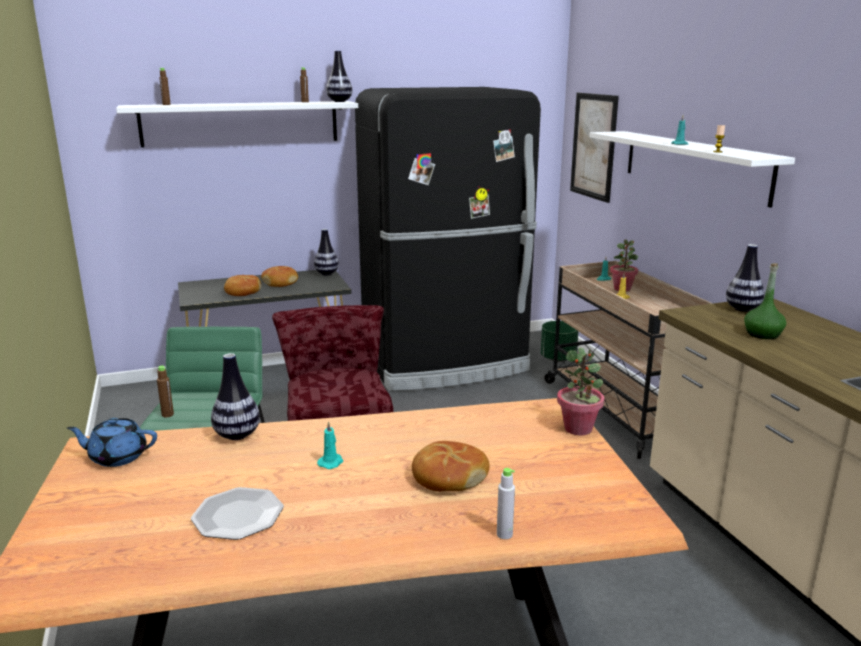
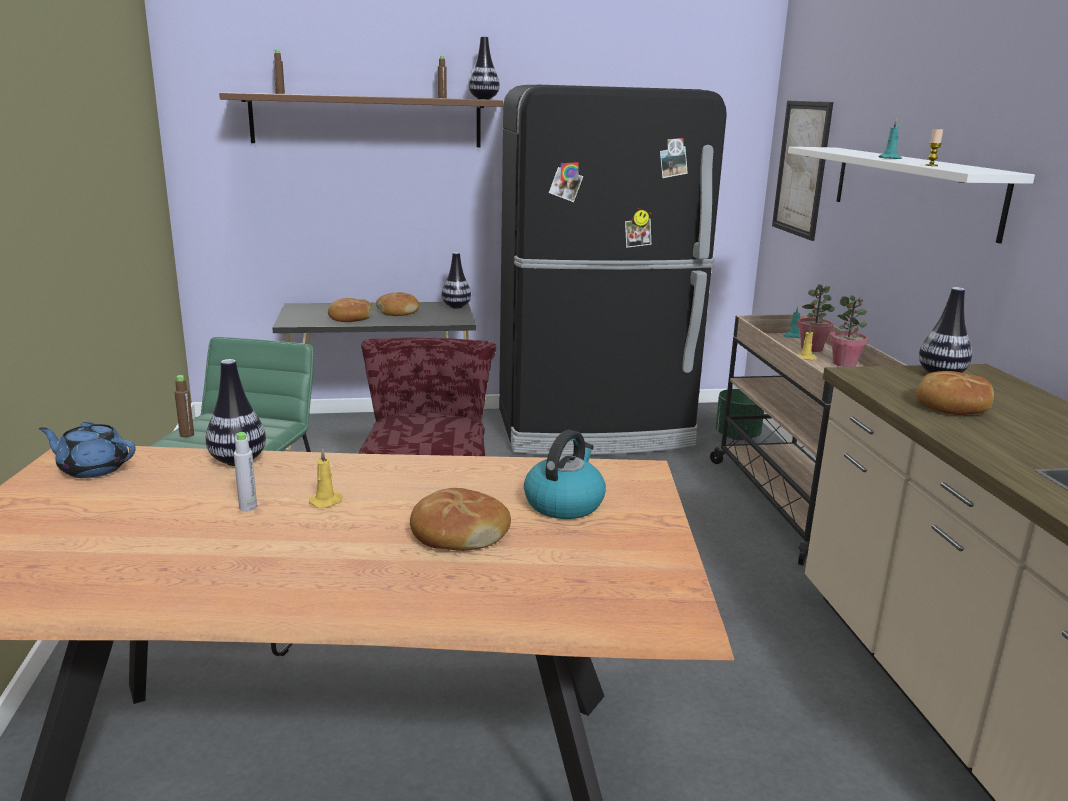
camera: 10 degrees right, 0 degrees up
(238, 515) = (184, 546): plate -> none
(241, 123) = (367, 121): white shelf -> brown shelf
(331, 462) = (327, 501): turquoise candle -> yellow candle
(504, 534) = (489, 607): grey bottle -> grey bottle (248, 507)
(514, 442) = (564, 503): none -> kettle
(578, 429) = (656, 497): potted plant -> potted plant (844, 364)
(762, 334) = (951, 406): green bottle -> bread

